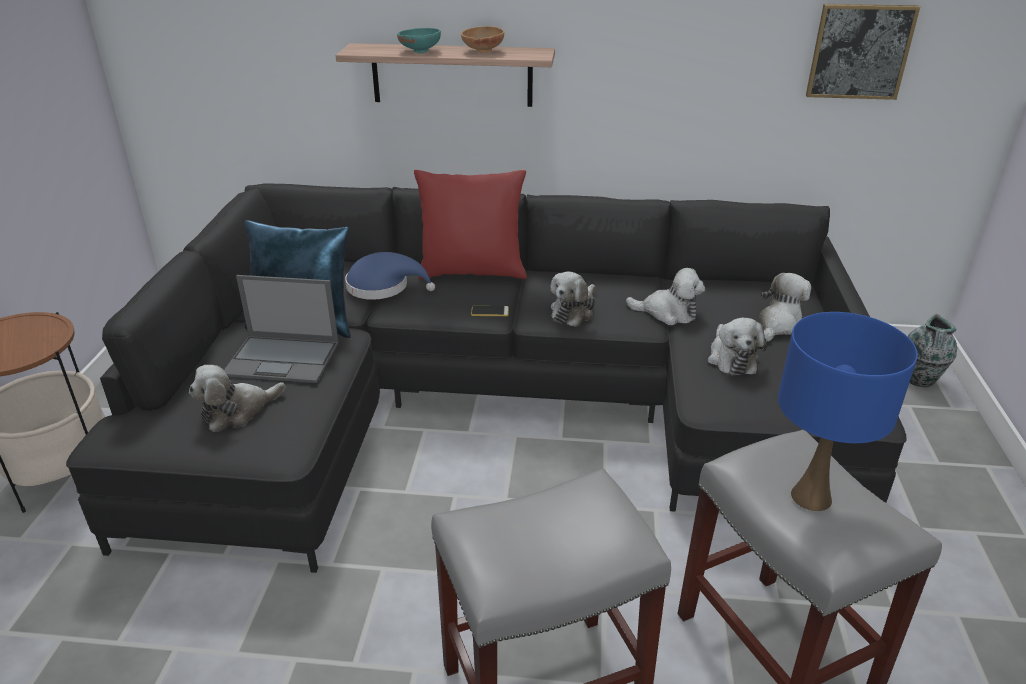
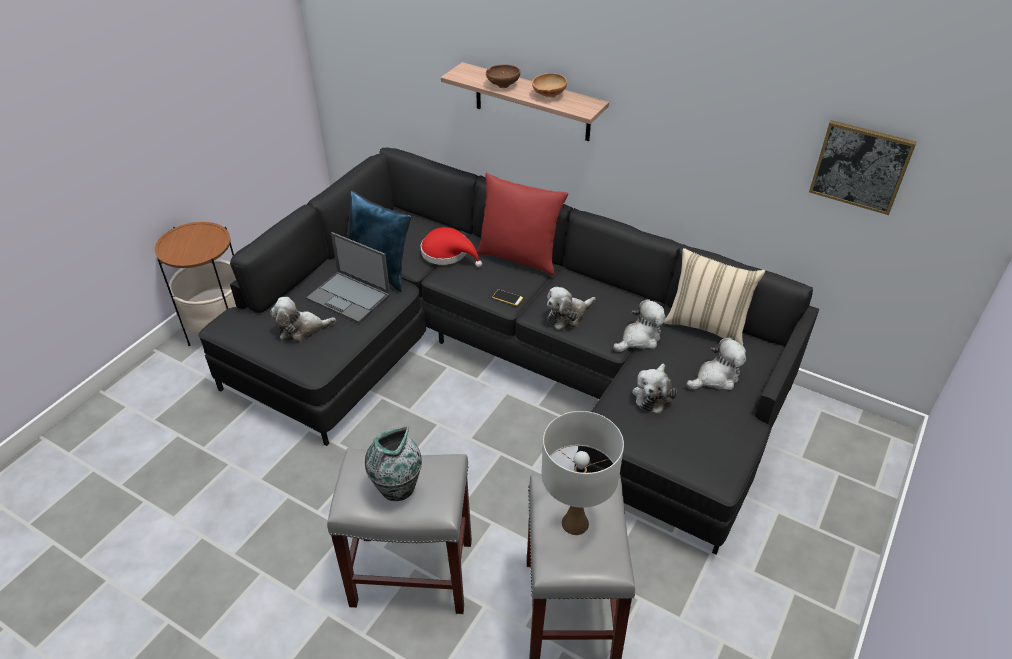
camera: 25 degrees right, 10 degrees up
(383, 287) = (448, 253): blue hat -> red hat
(419, 51) = (503, 84): turquoise bowl -> brown bowl
(668, 313) = (639, 338): plush toy -> plush toy turned 75 degrees counterclockwise
(725, 284) = (706, 325): none -> beige pillow
(810, 497) = (574, 523): blue table lamp -> white table lamp
(919, 380) = (868, 453): vase -> vase (396, 488)

